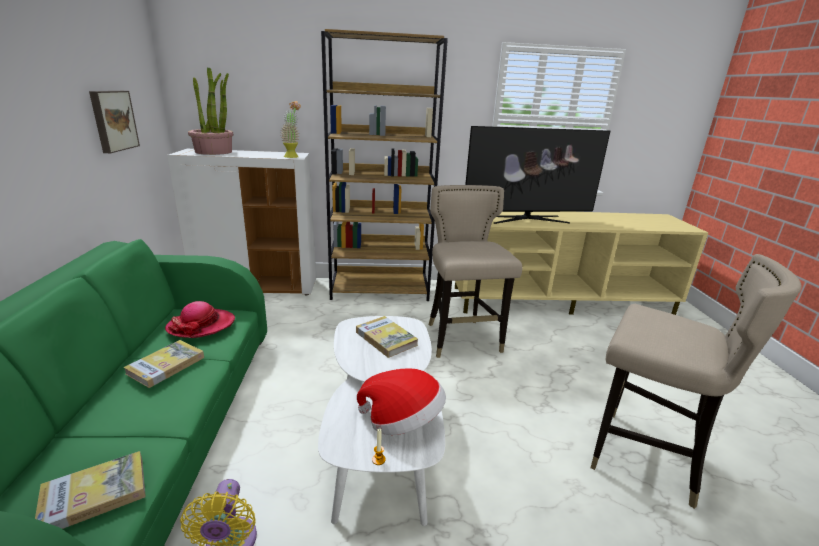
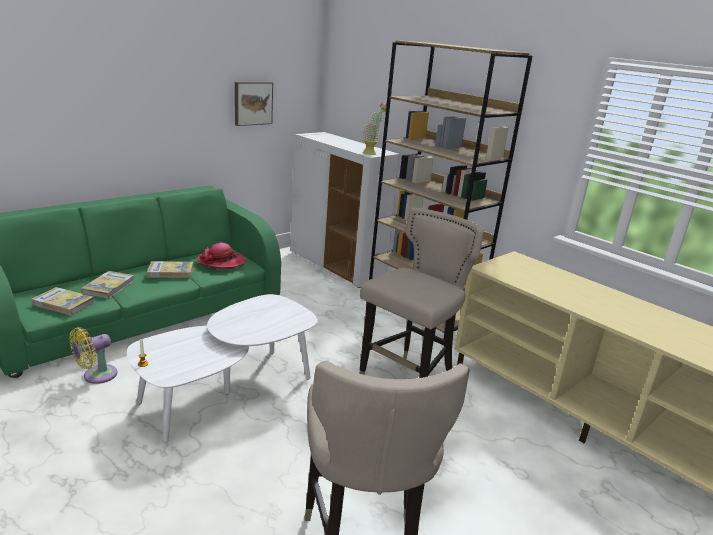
camera: 50 degrees right, 0 degrees up
(214, 152) = (330, 138): potted plant -> none
(386, 338) = (270, 317): book -> book (108, 286)
(402, 421) = (188, 360): hat -> none
(526, 219) = (558, 288): television -> none

